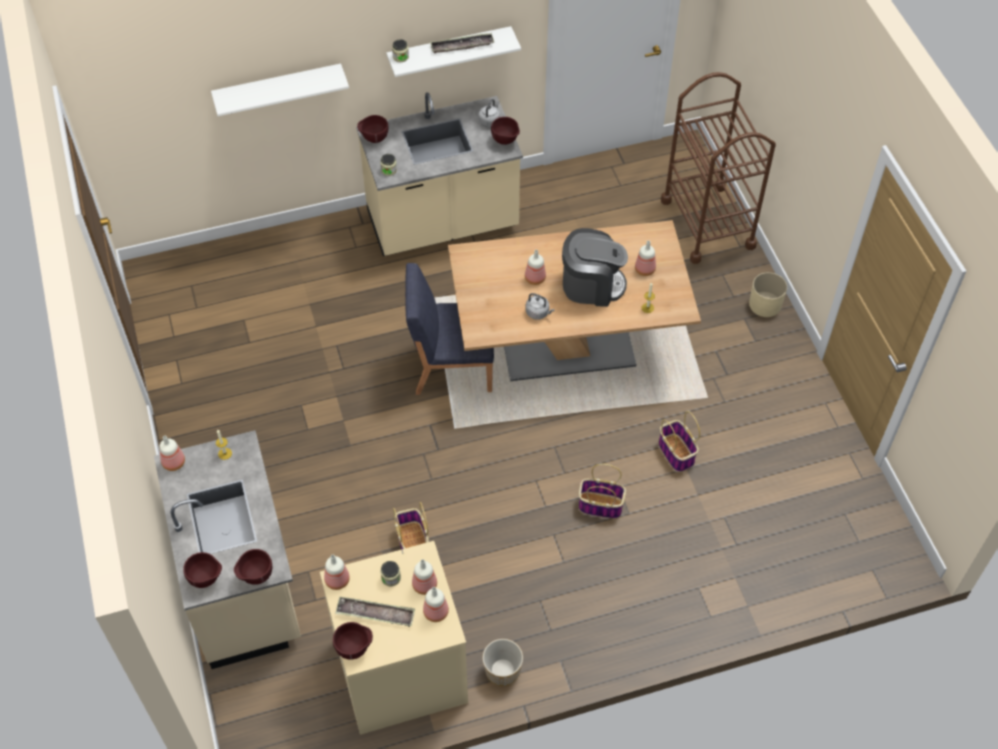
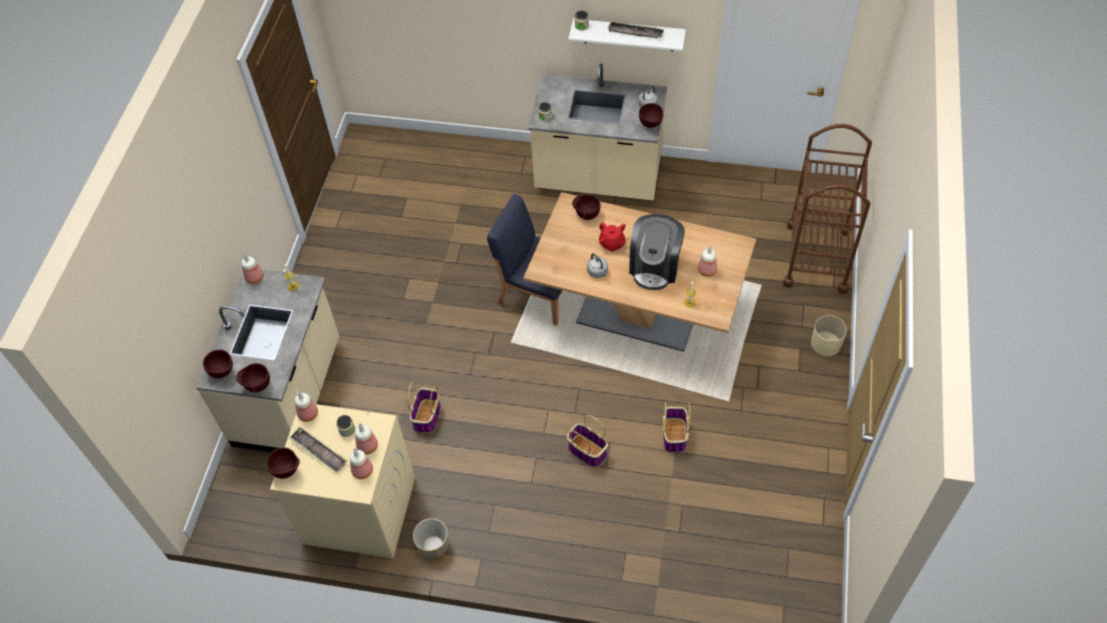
camera: 30 degrees right, 0 degrees up
(278, 89) = (480, 22): white shelf -> none
(374, 139) = (549, 88): brown bowl -> brown bowl (586, 215)
(534, 278) = (612, 244): bottle -> red teapot
(591, 285) = (655, 266): coffee machine -> coffee machine turned 75 degrees clockwise

